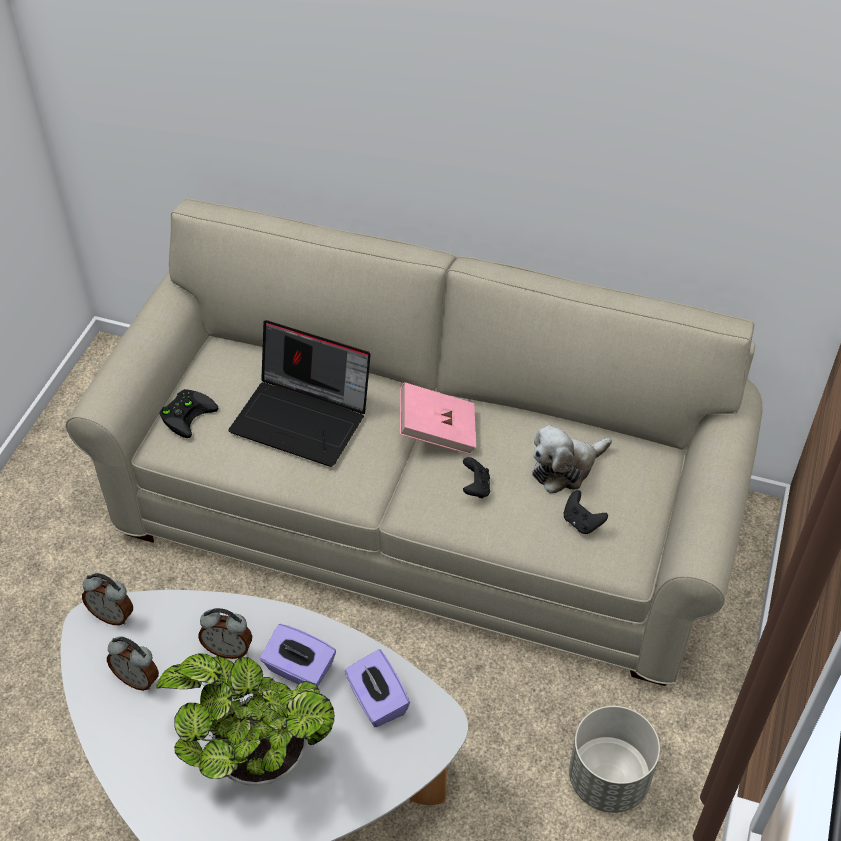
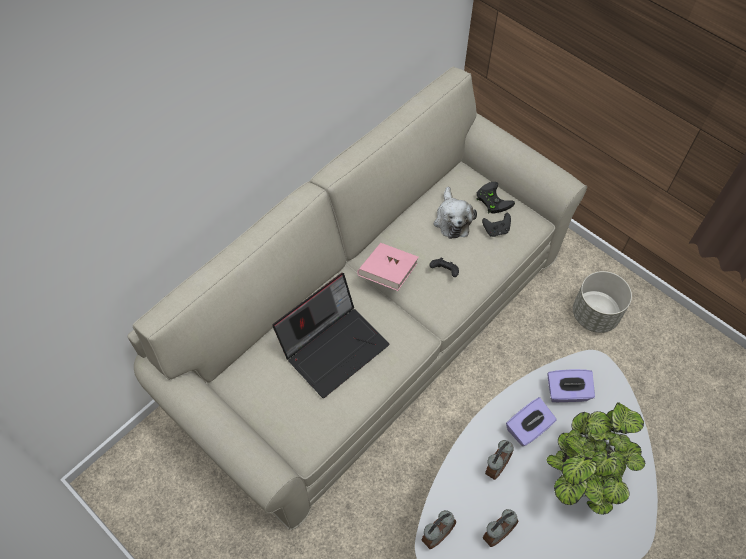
camera: 65 degrees left, 10 degrees up
(187, 413) = (288, 421): black game controller -> black game controller (492, 200)

